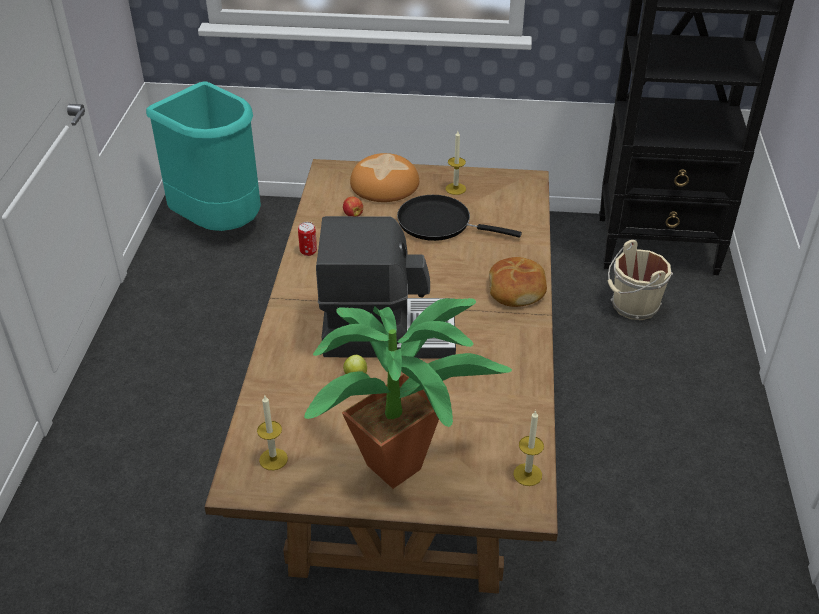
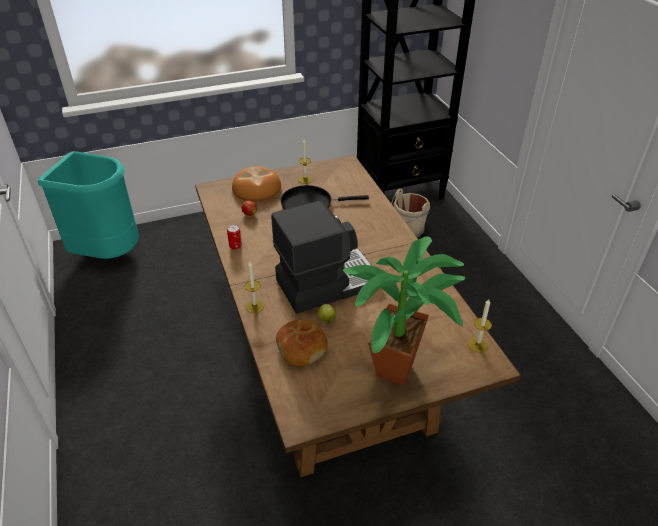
camera: 25 degrees left, 0 degrees up
(273, 459) = (311, 395): candle -> candle (254, 306)
(517, 289) = (388, 232): bread -> bread (302, 347)

